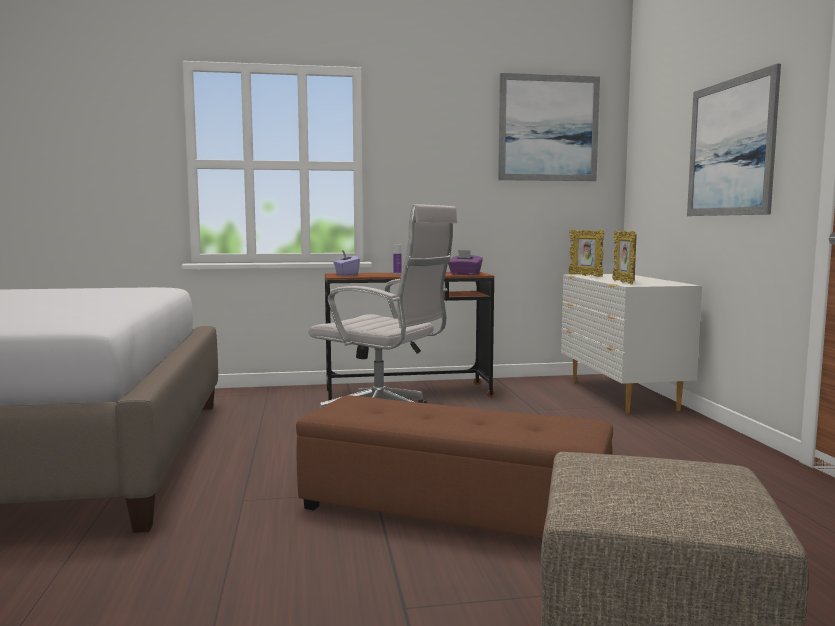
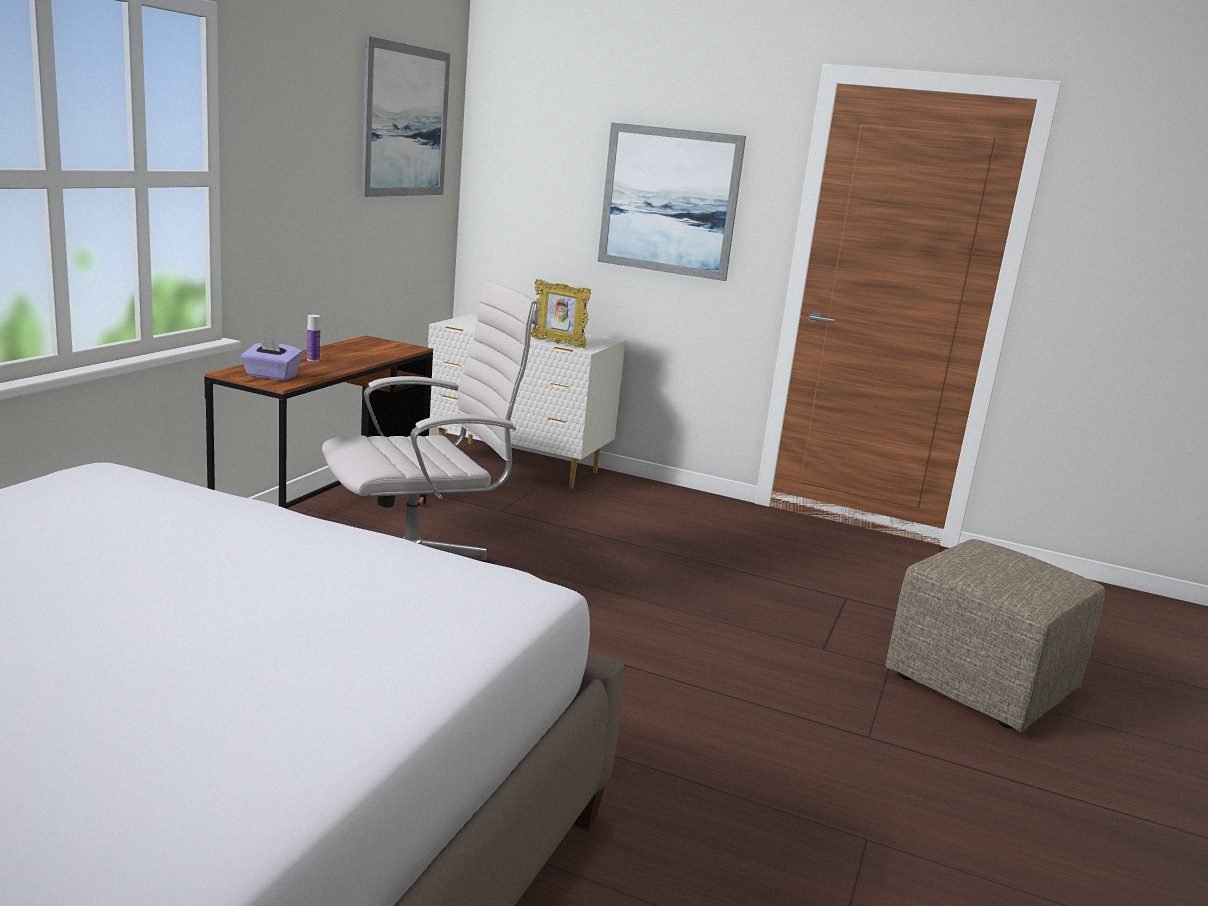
camera: 60 degrees left, 10 degrees up
(452, 512) = (713, 651): brown ottoman -> none
(465, 274) = (392, 349): purple tissue box -> none
(585, 276) = (468, 327): picture frame -> none

